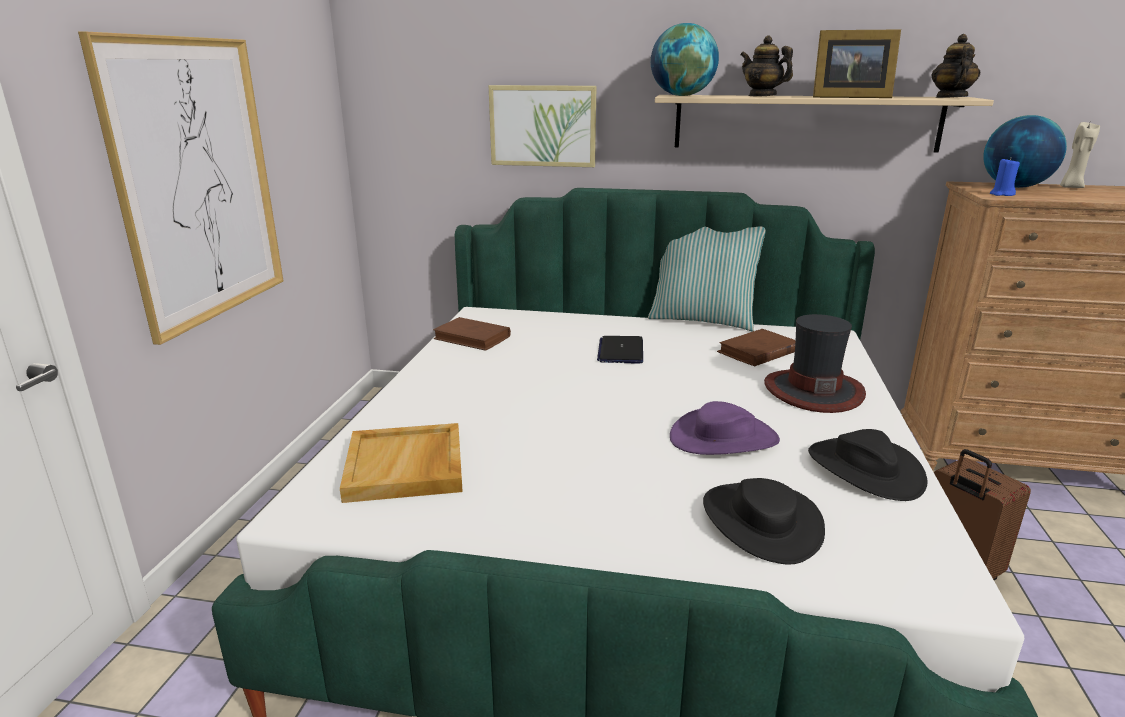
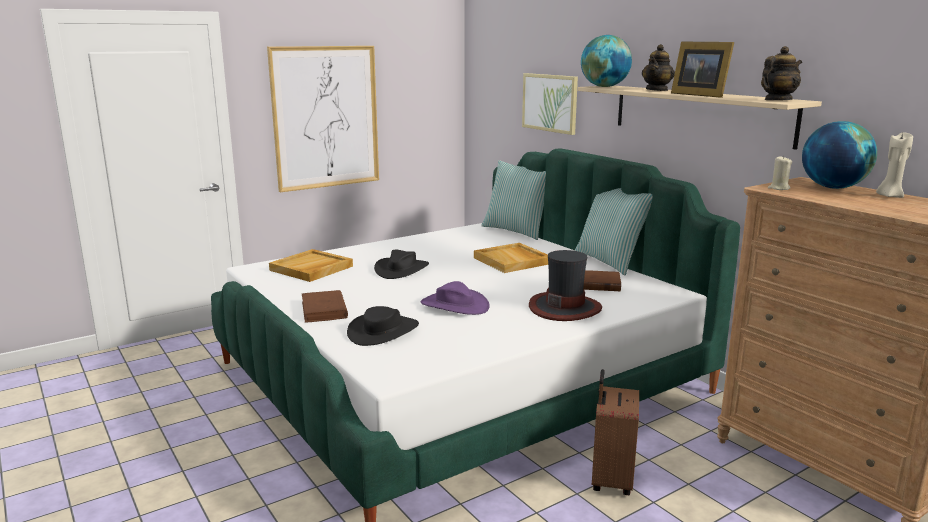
camera: 45 degrees right, 5 degrees down
(472, 338) = (455, 235): brown book -> brown book (324, 310)
(525, 311) = (516, 231): none -> pillow
(620, 351) = (513, 261): laptop -> beige tray
(762, 96) = (657, 90): teapot -> teapot turned 150 degrees counterclockwise
(864, 469) = (484, 338): black hat -> black hat (401, 269)
(1001, 194) = (778, 188): blue candle -> beige candle

